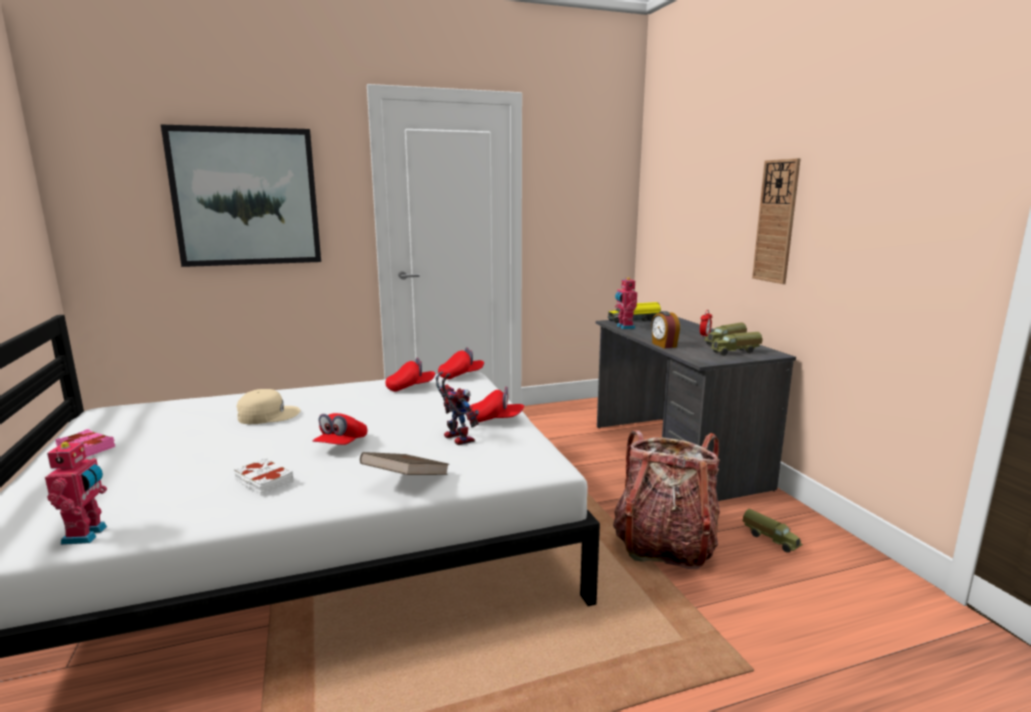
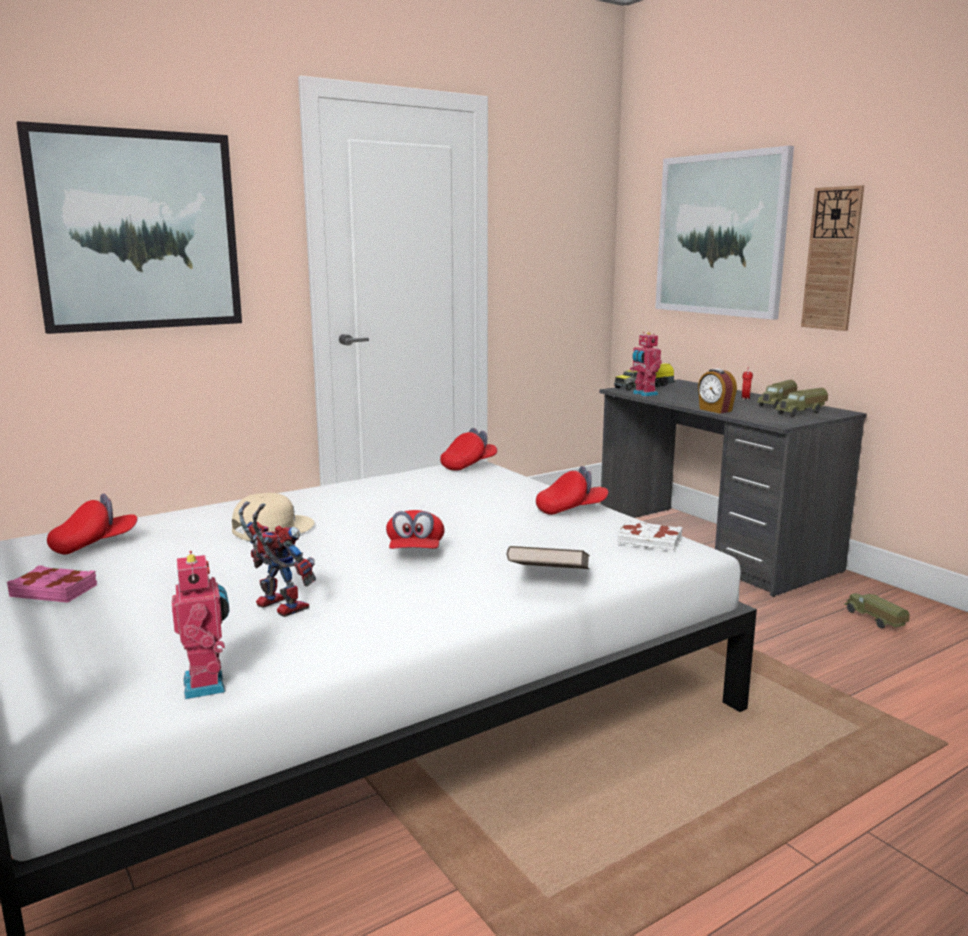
camera: 15 degrees left, 0 degrees up
(263, 481) = (368, 600): white book -> white book (649, 542)
(410, 387) = (420, 483): red cap -> red cap (95, 545)
(455, 438) = (547, 532): toy robot -> toy robot (275, 606)
(664, 545) = (771, 640): backpack -> none
(702, 199) = (720, 235): none -> picture
(770, 539) = (874, 620): toy truck -> toy truck turned 150 degrees counterclockwise

